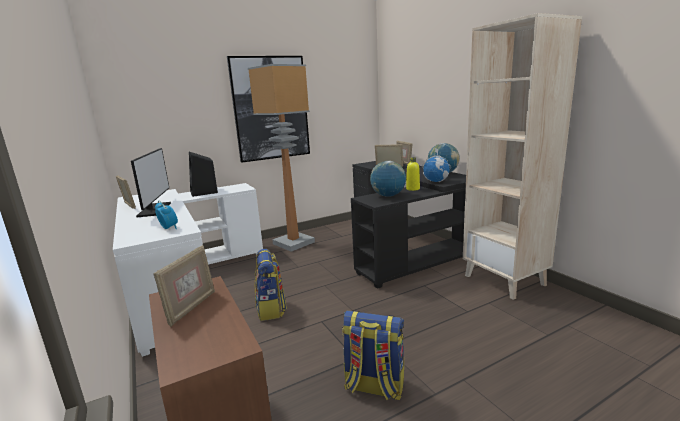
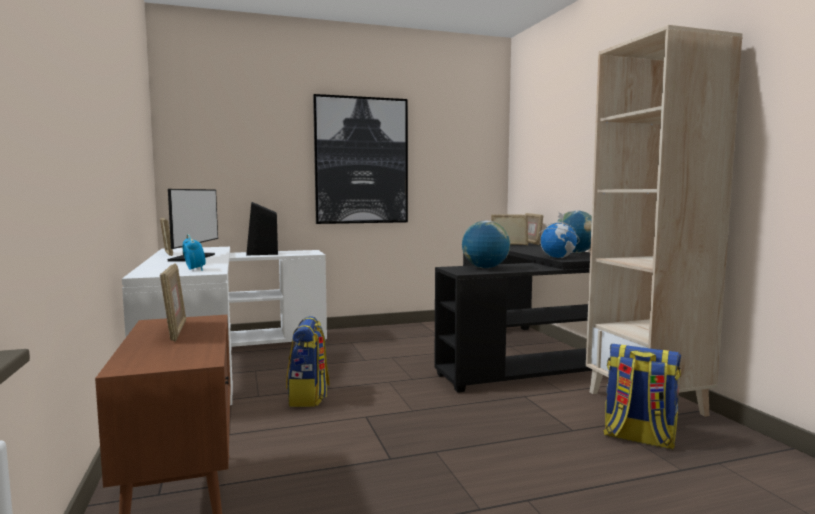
camera: 10 degrees right, 10 degrees down
(191, 307) = (175, 332): picture frame -> picture frame turned 45 degrees counterclockwise
(294, 242) = (371, 336): floor lamp -> none
(374, 386) = (399, 490): backpack -> backpack (638, 438)
(413, 189) = (524, 265): yellow bottle -> none

